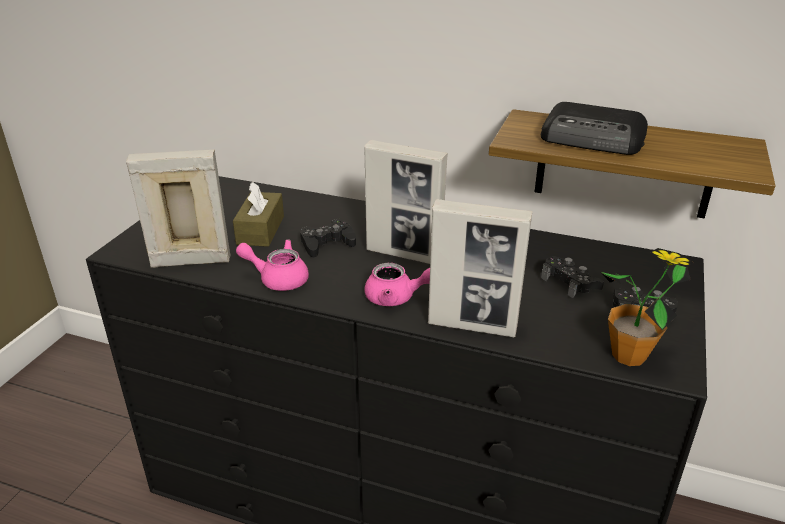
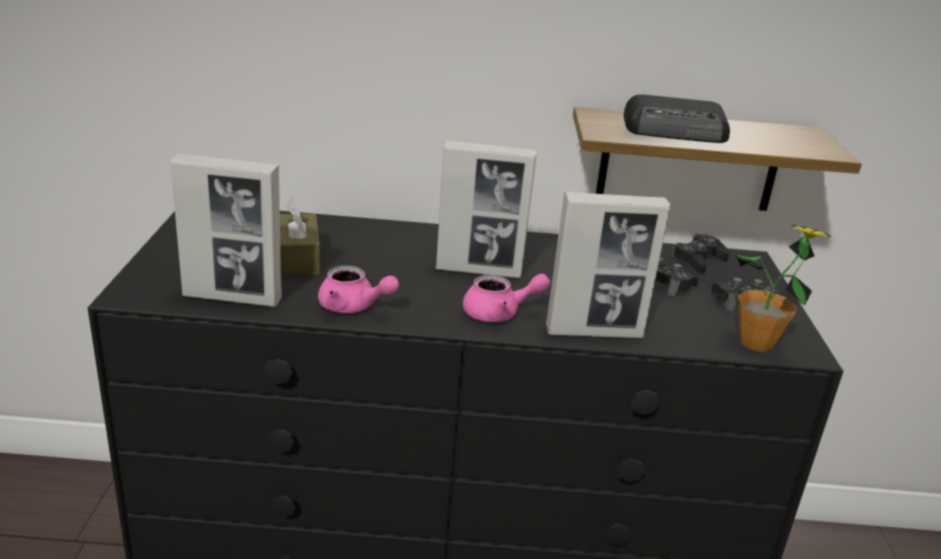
camera: 20 degrees left, 5 degrees down
(190, 261) = (233, 298): picture frame -> picture frame turned 150 degrees counterclockwise
(278, 279) = (353, 307): pink teapot -> pink teapot turned 150 degrees counterclockwise
(327, 244) = (386, 267): black game controller -> black game controller (698, 260)

